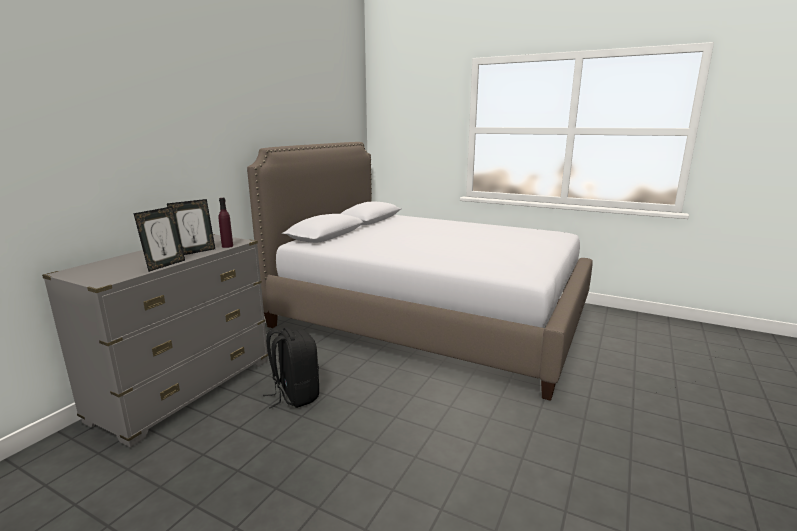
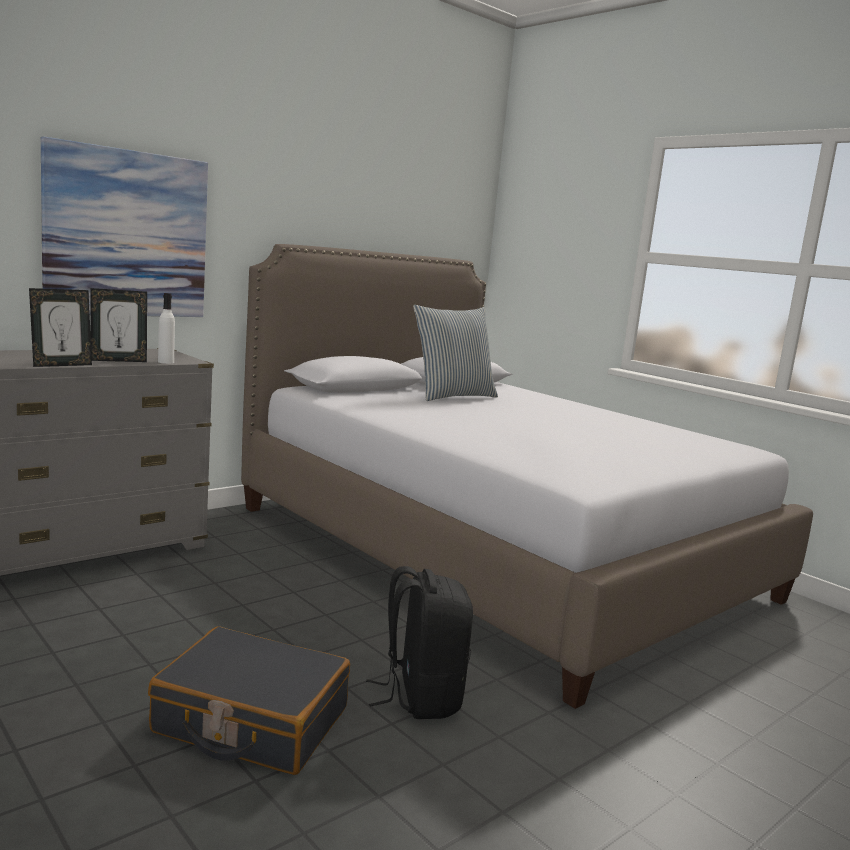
camera: 20 degrees right, 5 degrees down
(166, 156) = (127, 234): none -> picture
(227, 246) = (166, 362): purple bottle -> white bottle
(295, 395) = (201, 594): black backpack -> black backpack (420, 696)
(385, 230) = (452, 396): none -> pillow
(403, 471) = (251, 721): none -> black suitcase

